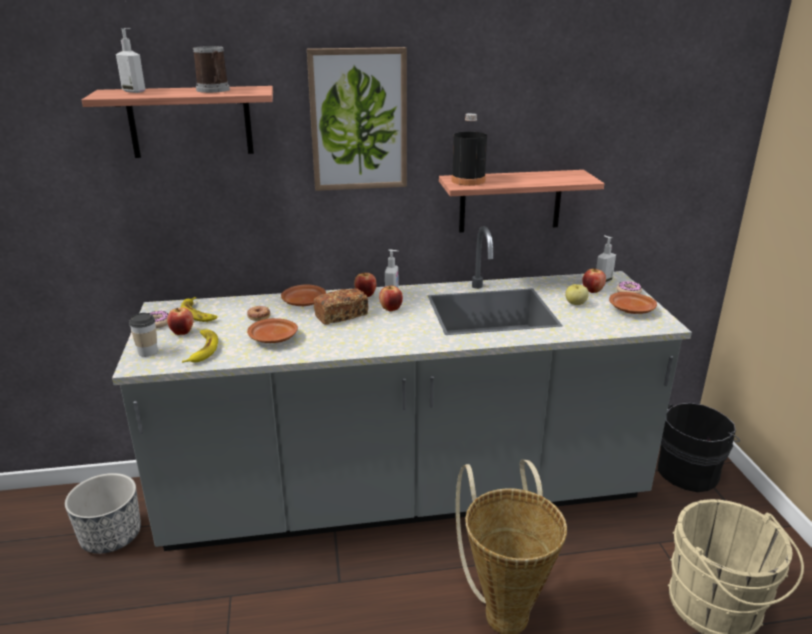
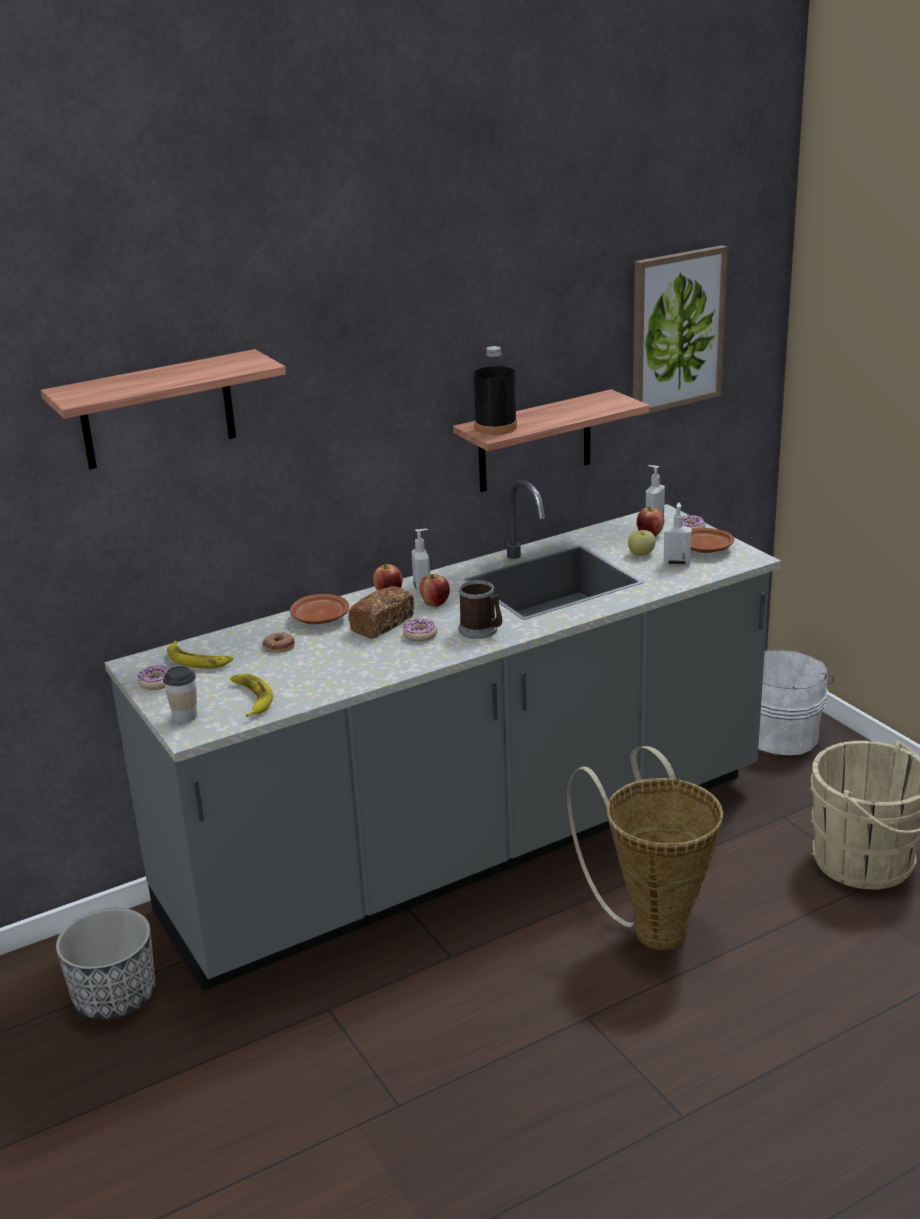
camera: 20 degrees left, 0 degrees up
(134, 91) = (102, 386): soap dispenser -> soap dispenser (676, 563)
(182, 332) = (203, 686): apple -> none
(214, 90) = (202, 369): mug -> mug (482, 631)
(273, 339) = (326, 667): brown plate -> none
(358, 120) = (357, 374): picture -> picture (676, 330)
(360, 329) = (420, 635): none -> donut
(690, 471) = (783, 734): black bucket -> white bucket

